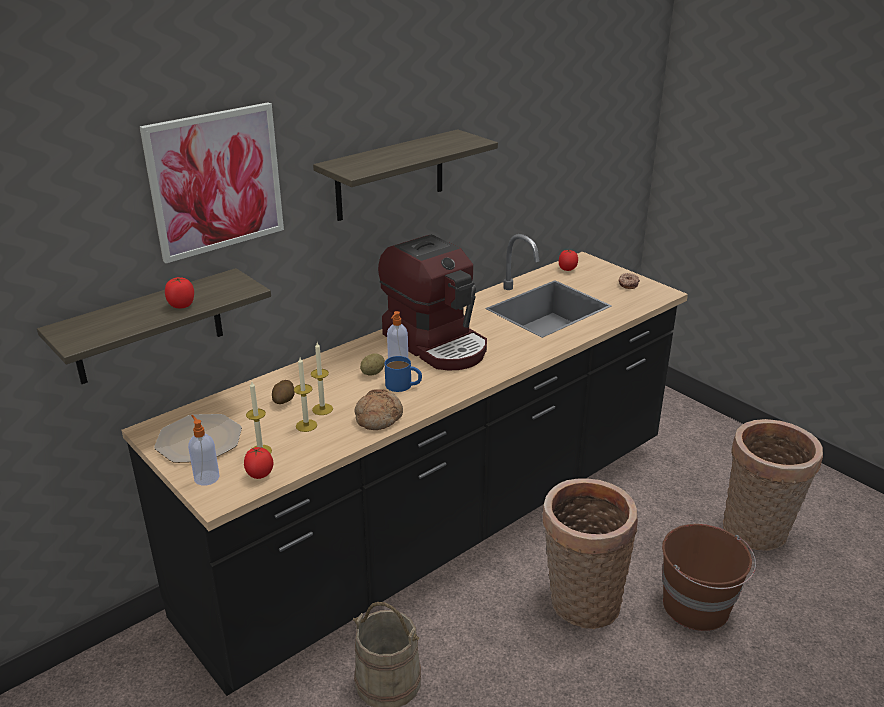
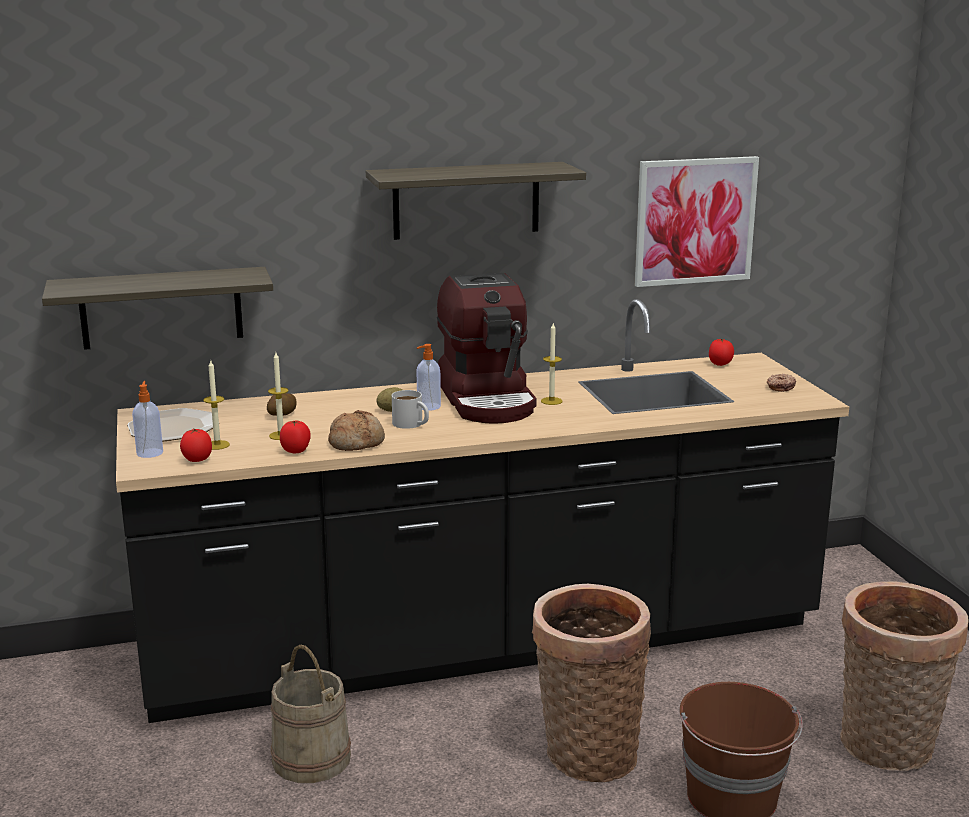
camera: 25 degrees right, 10 degrees down
(182, 305) = (180, 282): tomato -> tomato (296, 451)
(215, 181) = (248, 168): picture -> picture (695, 221)
(322, 409) = (310, 427): candle -> candle (551, 401)
(403, 385) = (412, 424): blue mug -> white mug

